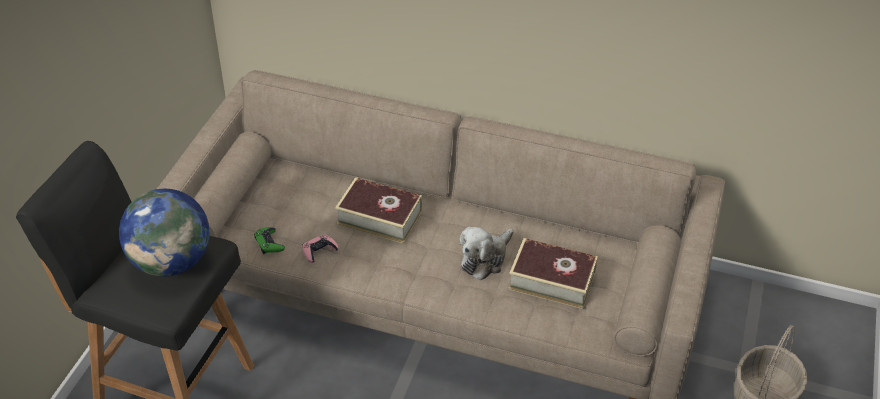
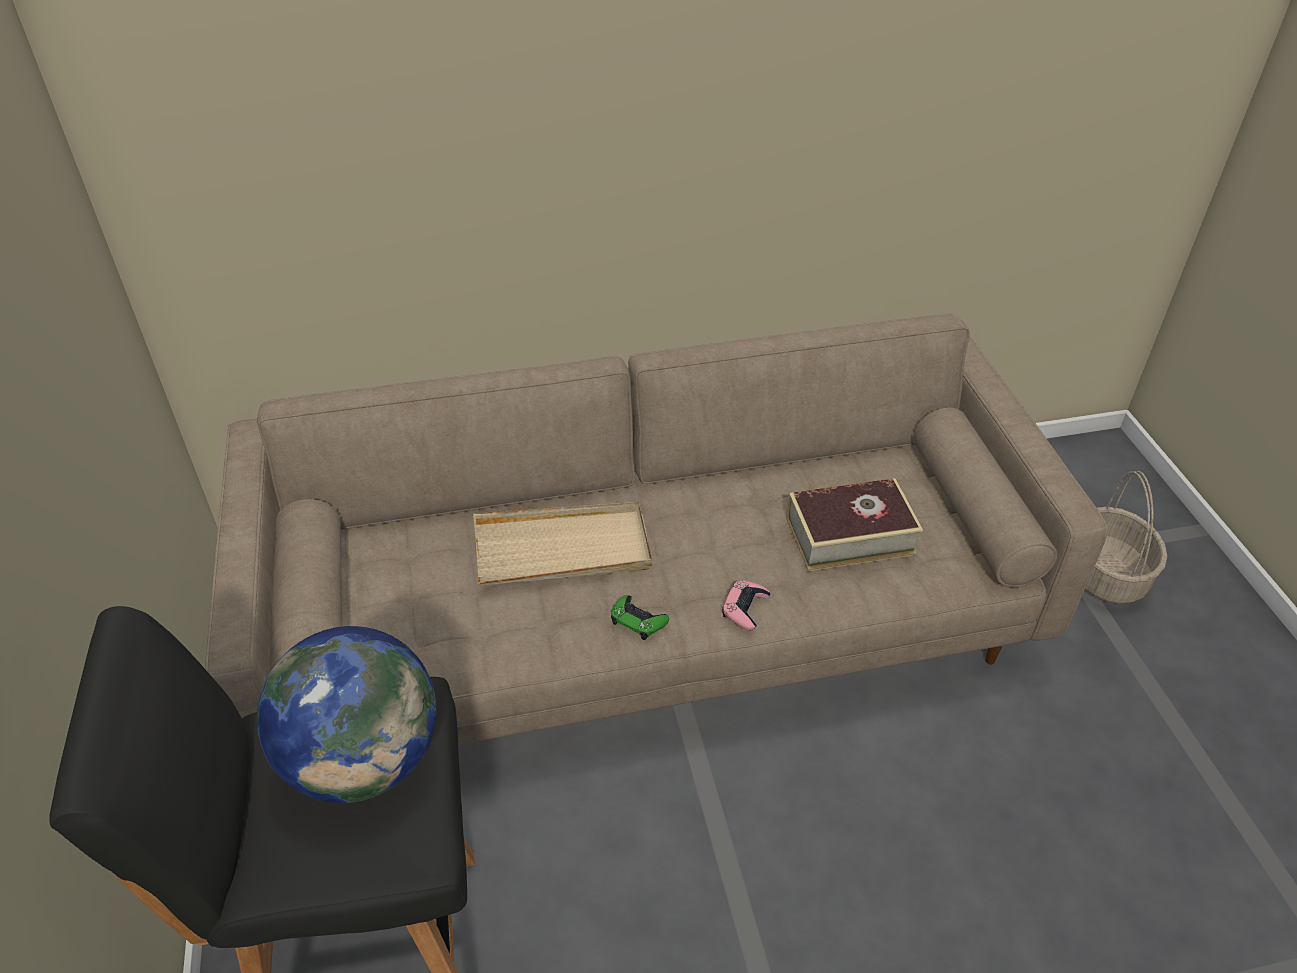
camera: 30 degrees left, 0 degrees up
(269, 243) = (429, 656): green game controller -> green game controller (638, 621)
(319, 251) = (513, 634): pink game controller -> pink game controller (745, 608)
(379, 217) = (562, 549): book -> beige tray
(485, 259) = (745, 544): plush toy -> none

